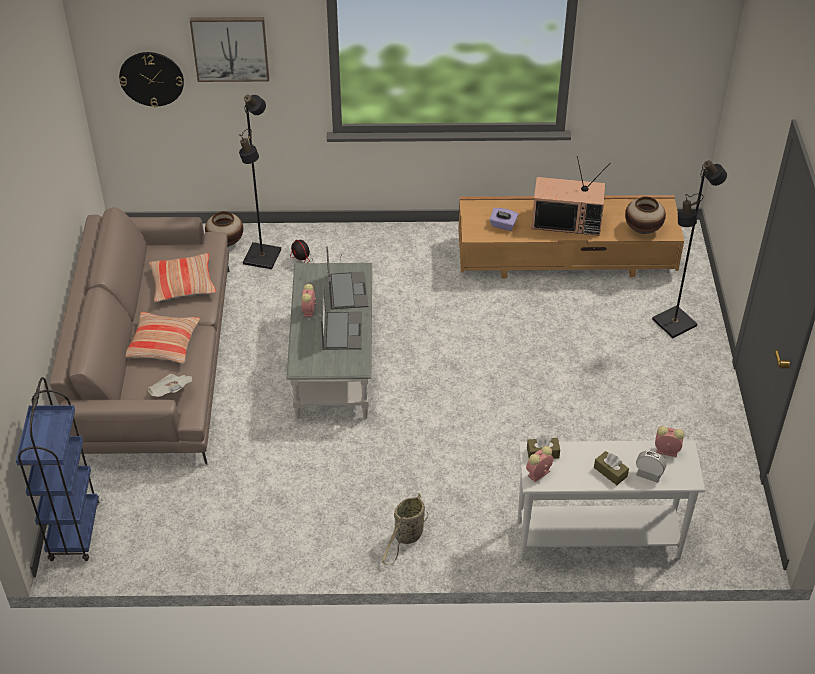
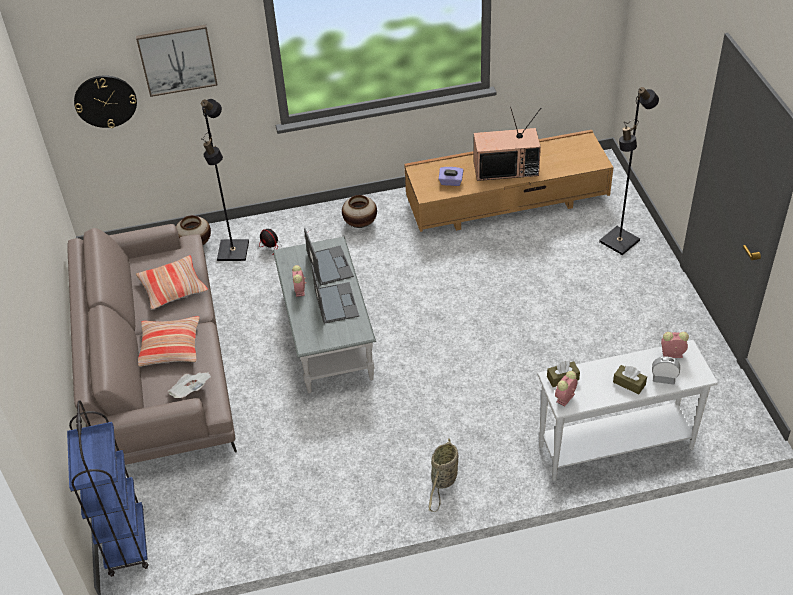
camera: 10 degrees left, 0 degrees up
(642, 229) = (574, 163): vase -> vase (360, 223)

